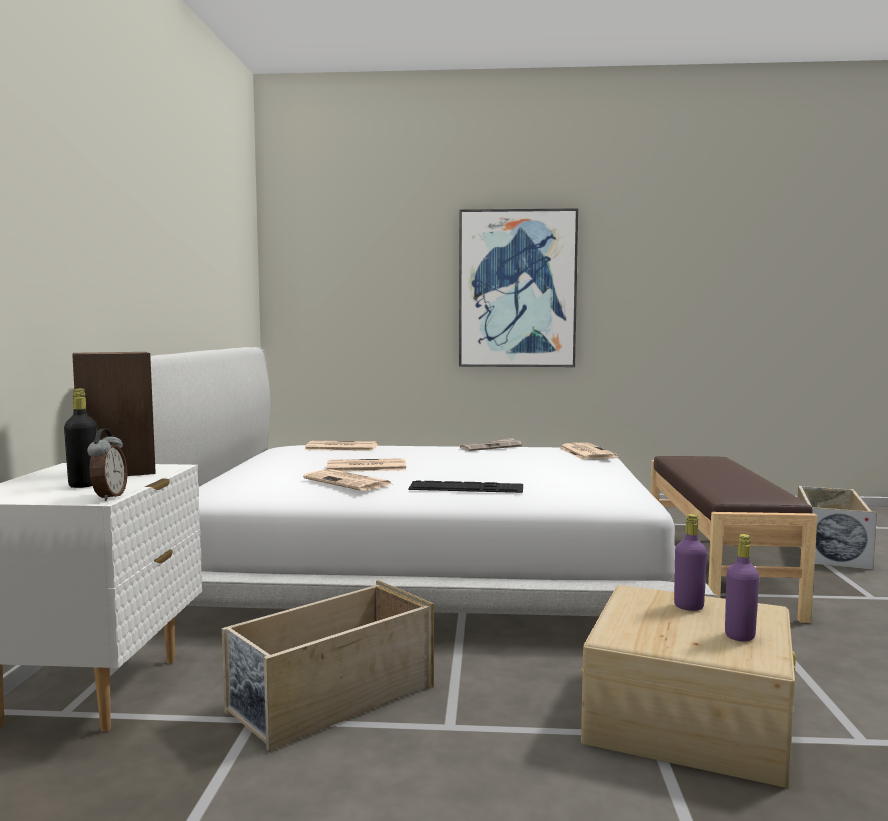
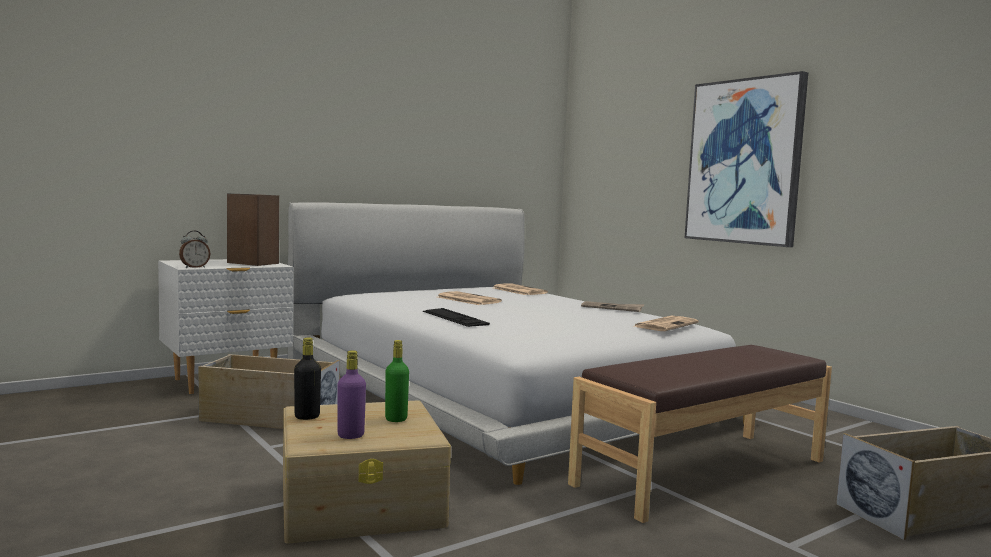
camera: 50 degrees right, 0 degrees up
(84, 485) = (215, 264): black bottle -> black bottle (307, 417)
(349, 482) = (417, 302): newspaper -> none
(688, 606) = (396, 419): purple bottle -> green bottle

